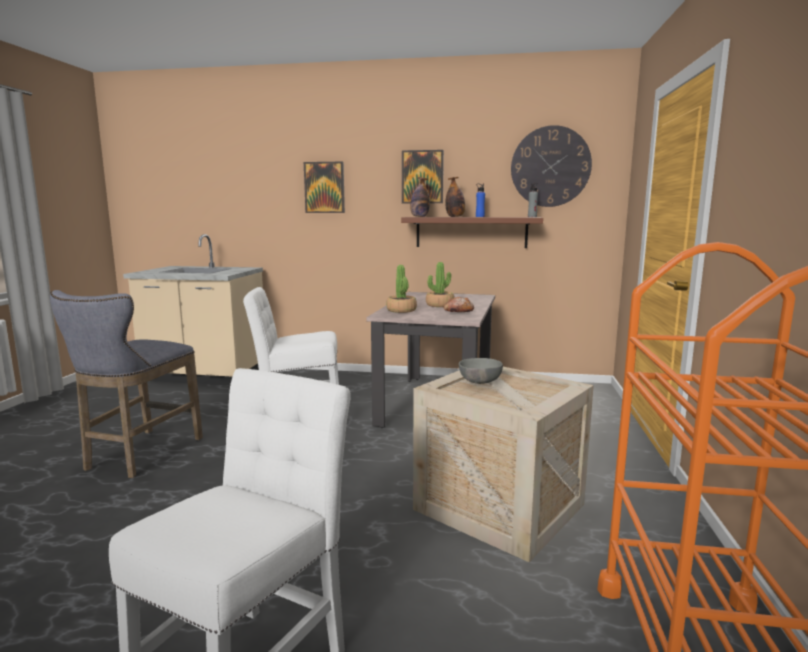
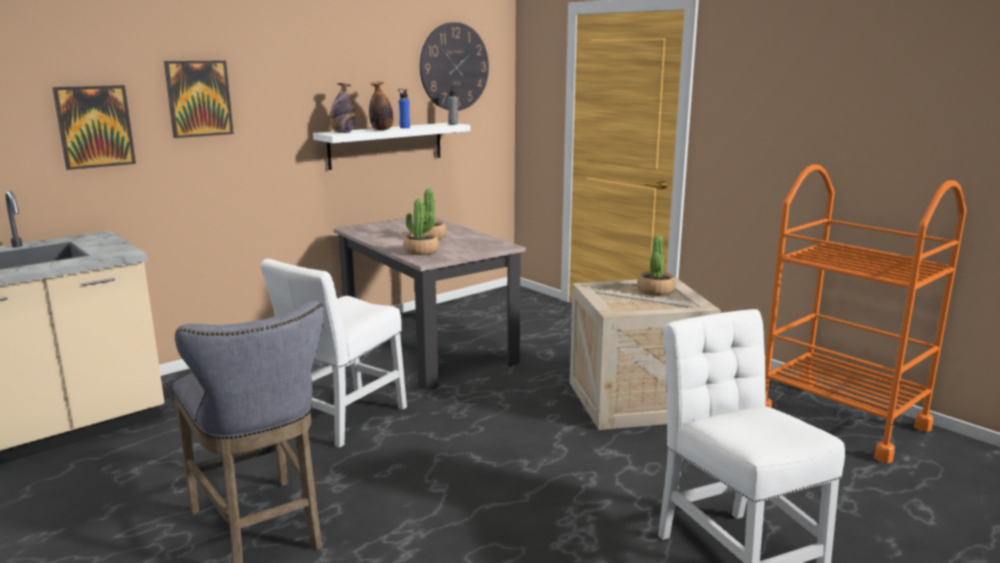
camera: 50 degrees left, 5 degrees up
(422, 177) = (328, 80): picture -> picture (95, 126)
(458, 311) = (470, 240): bread -> none
(471, 232) = (386, 145): brown shelf -> white shelf
(479, 382) = (621, 298): grey bowl -> none
(531, 388) = (655, 291): none -> potted plant

